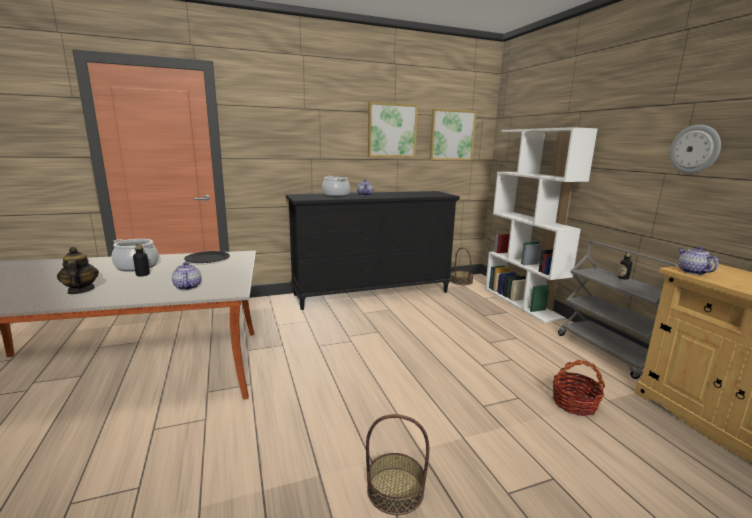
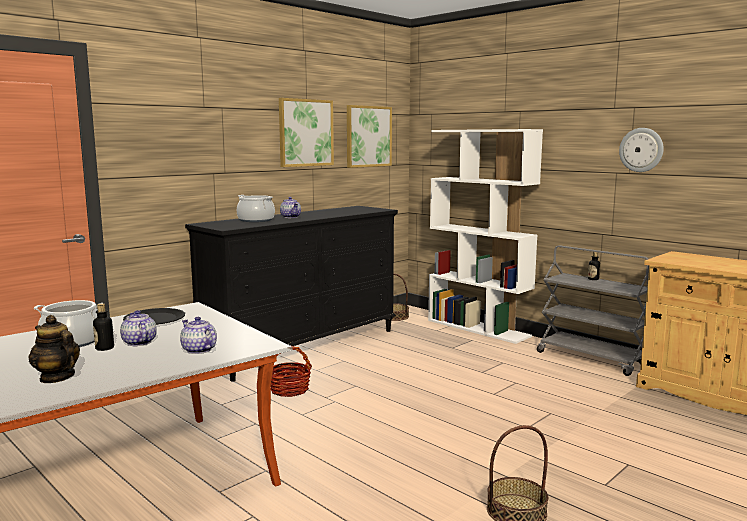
camera: 25 degrees left, 5 degrees down
(574, 404) = (598, 406): basket -> basket (289, 390)
(692, 272) = (669, 260): teapot -> teapot (138, 342)

